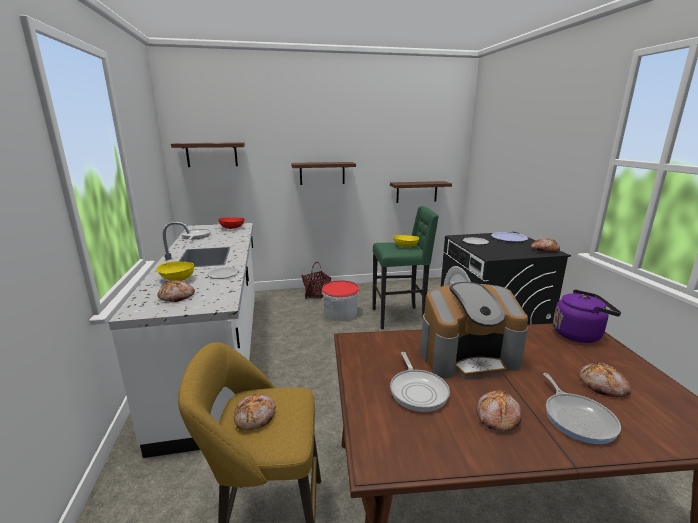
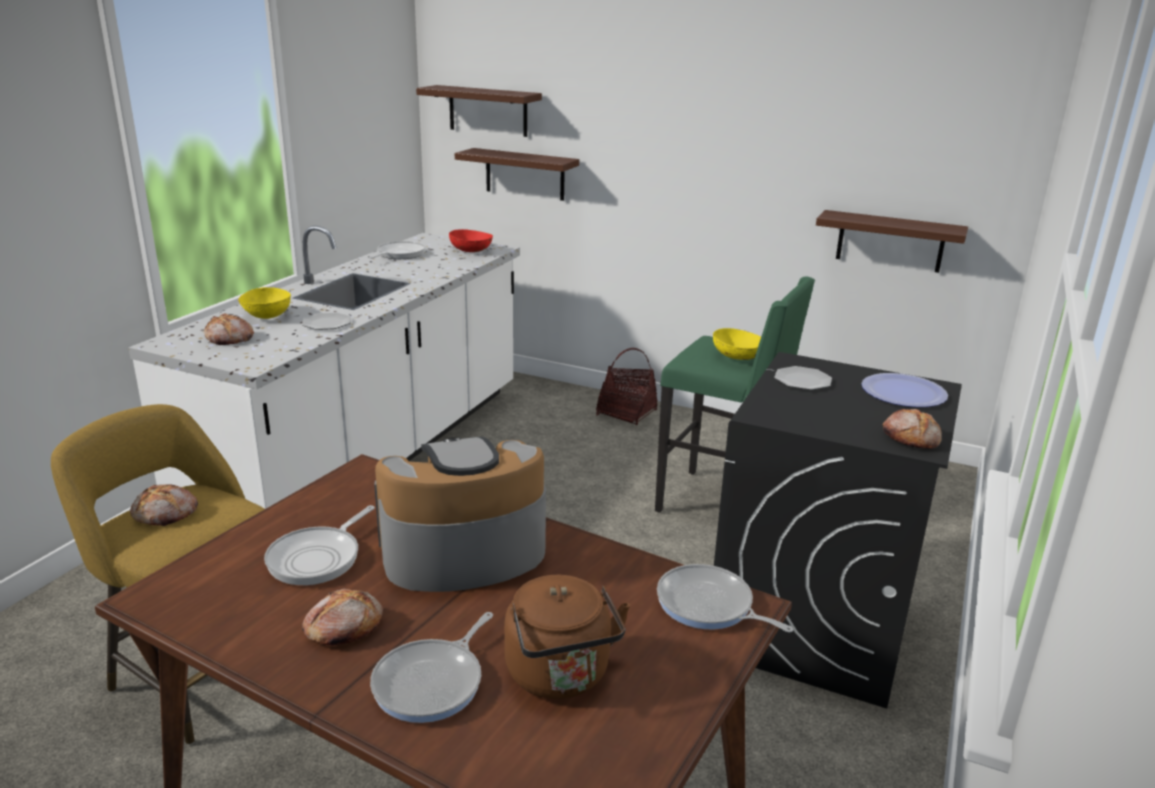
camera: 35 degrees right, 5 degrees up
(322, 173) = (678, 169): shelf -> shelf (525, 174)
(340, 313) = (624, 459): bucket -> none
(468, 356) = (462, 552): coffee machine -> coffee machine turned 135 degrees clockwise
(579, 334) = (708, 606): purple kettle -> frying pan
(603, 386) = (561, 676): bread -> brown kettle

